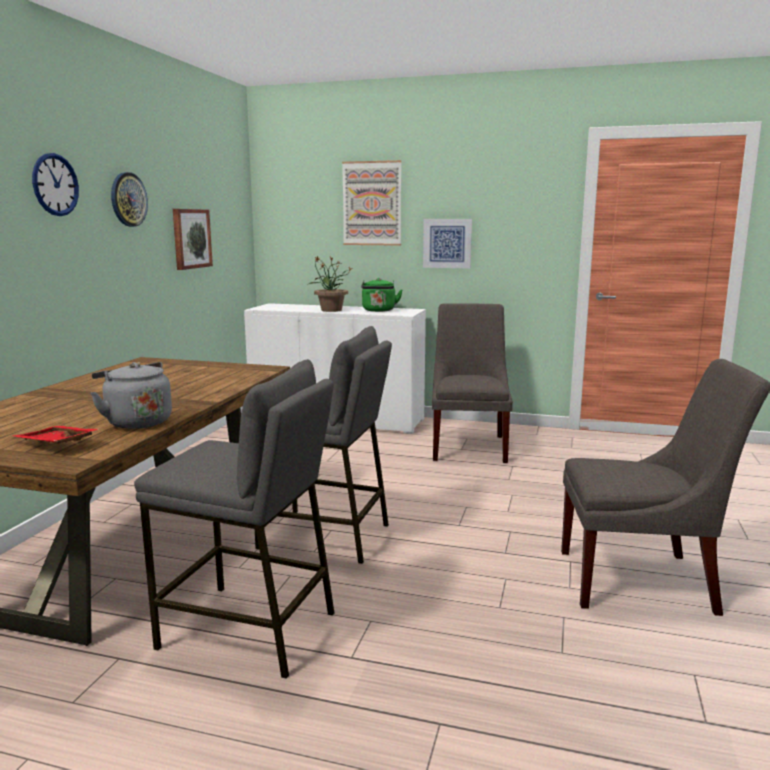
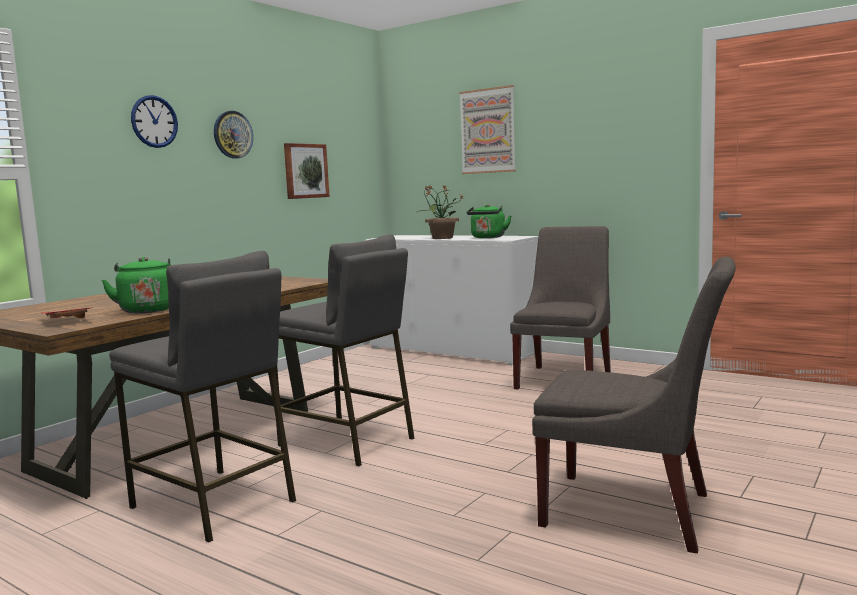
camera: 20 degrees right, 5 degrees down
(136, 422) = (147, 310): grey kettle -> green kettle
(447, 243) = (560, 166): picture -> none

